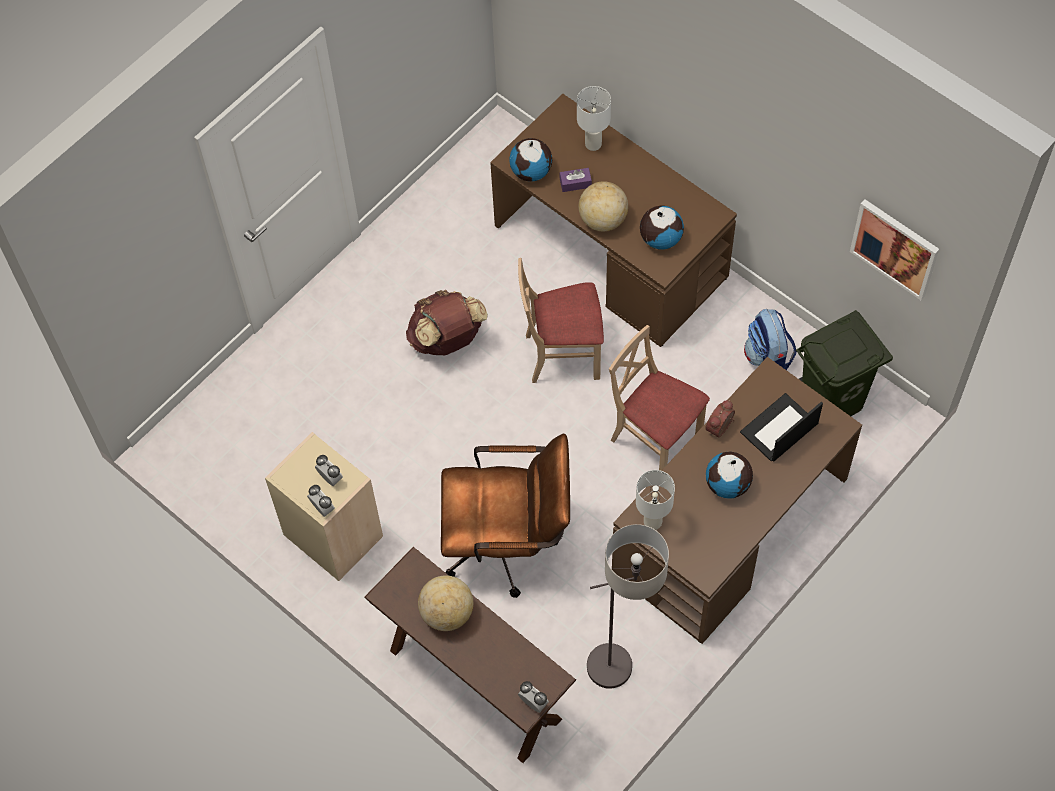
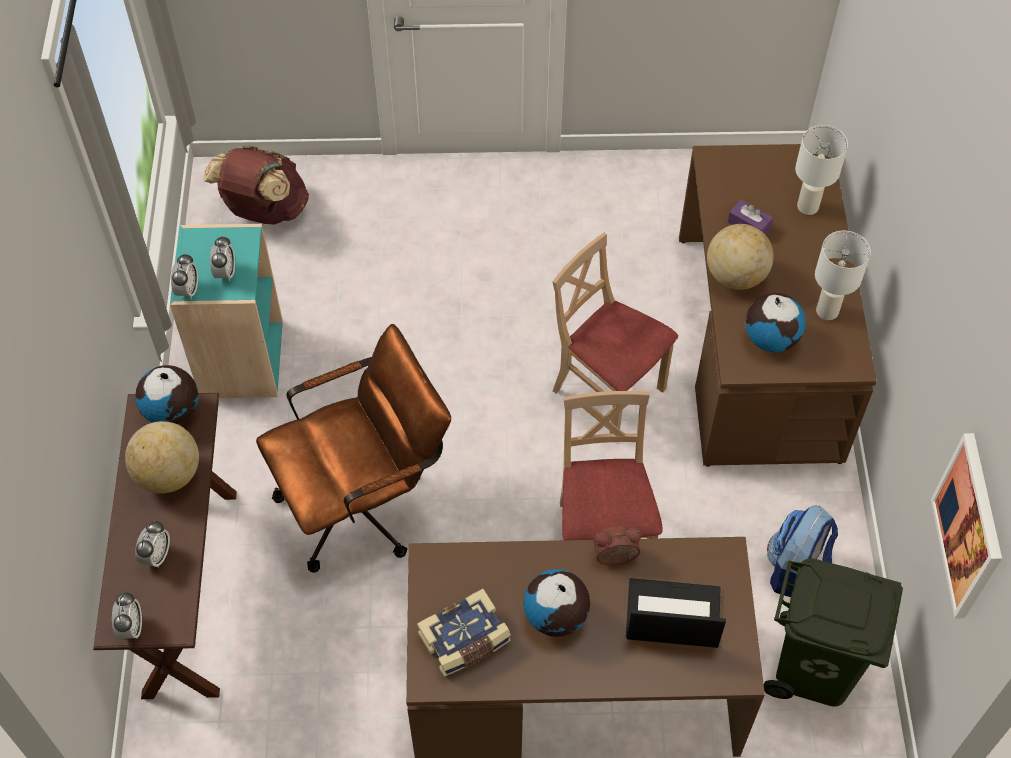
camera: 45 degrees right, 5 degrees down
(331, 535) = (240, 358): beige bookcase -> turquoise bookcase
(447, 339) = (525, 292): brown backpack -> brown backpack (264, 211)
(497, 657) = (156, 555): none -> alarm clock
(508, 544) = (364, 503): brown office chair -> brown office chair turned 75 degrees counterclockwise
(531, 171) = (720, 183): globe -> globe (173, 412)
(623, 663) = (328, 705): grey floor lamp -> none
(652, 521) = (443, 578): white table lamp -> white table lamp (826, 310)
(700, 540) = (465, 640): none -> book

